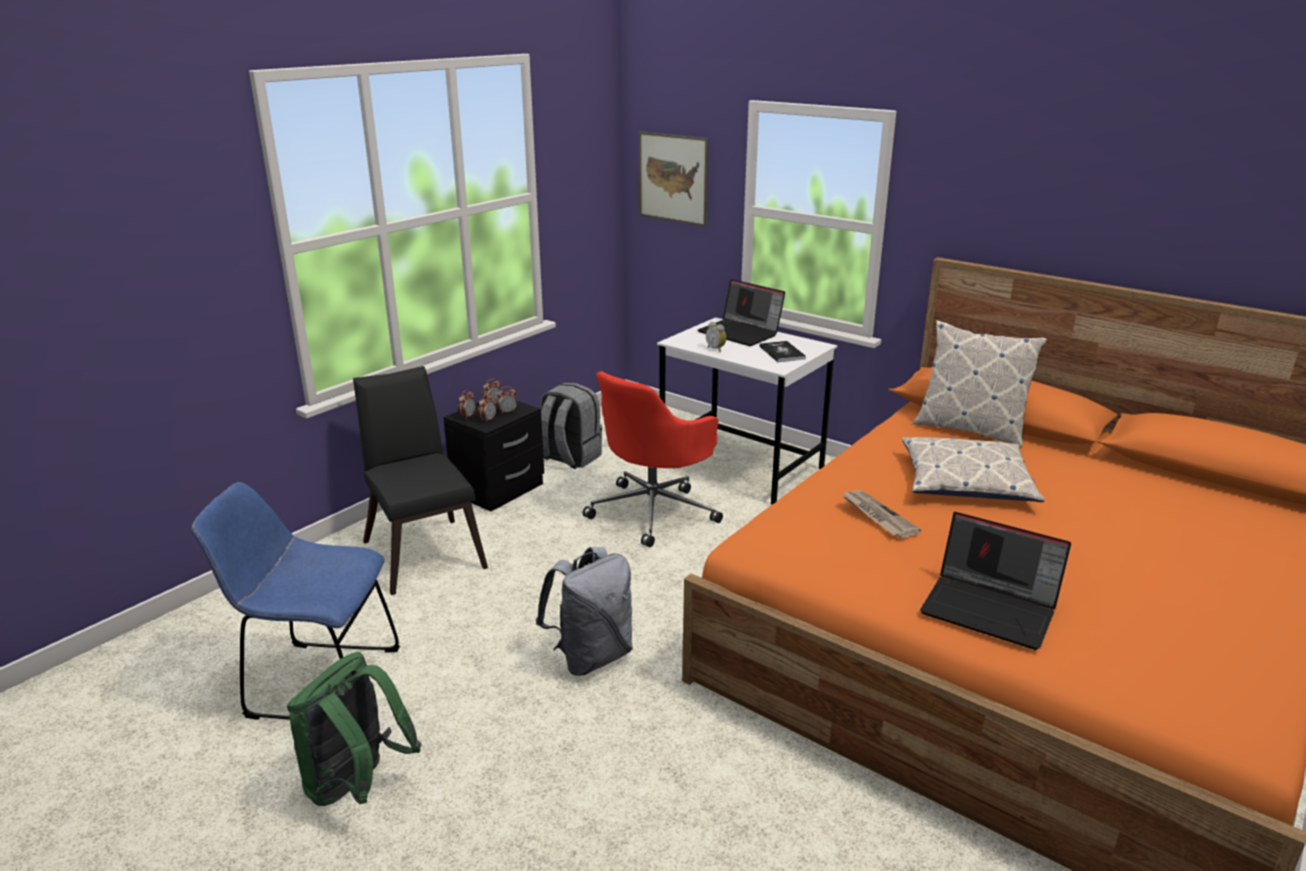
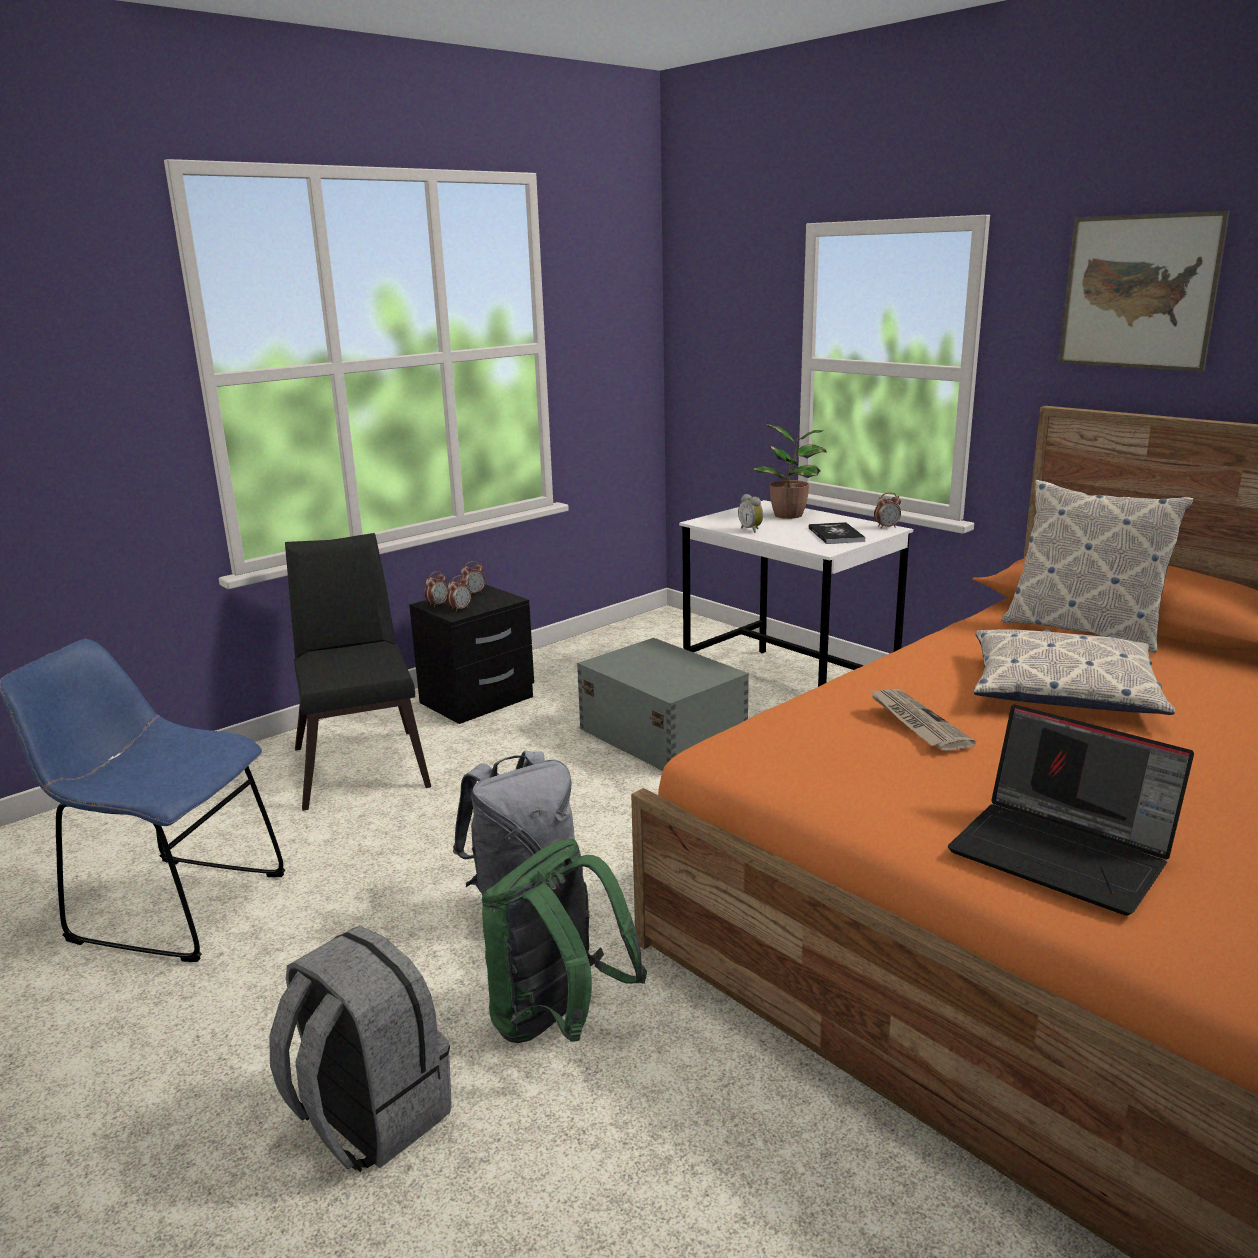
camera: 10 degrees right, 5 degrees down
(357, 786) = (160, 1041): green backpack -> green backpack (558, 1023)
(507, 412) = (487, 602): alarm clock -> alarm clock (886, 527)
(569, 457) = (575, 670): grey backpack -> grey backpack (368, 1116)
(654, 511) = (661, 734): red office chair -> grey storage box
(673, 178) = (719, 331): picture -> picture (1138, 292)
(741, 333) = (790, 515): laptop -> potted plant

